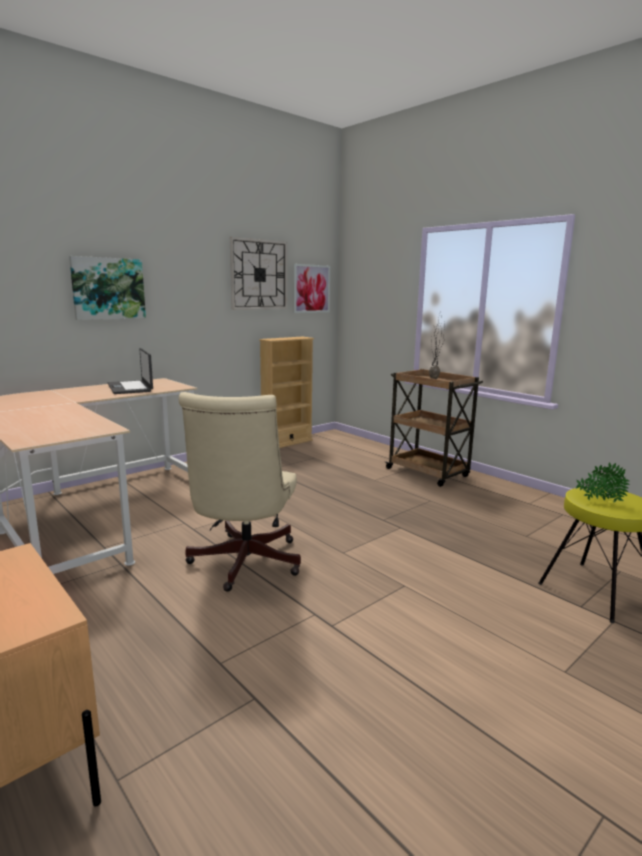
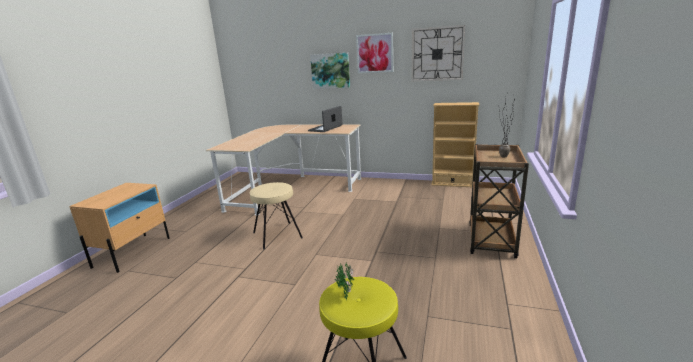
camera: 60 degrees right, 5 degrees up
(243, 564) = (277, 235): beige office chair -> beige stool
(311, 289) = (492, 61): picture -> picture (375, 53)

